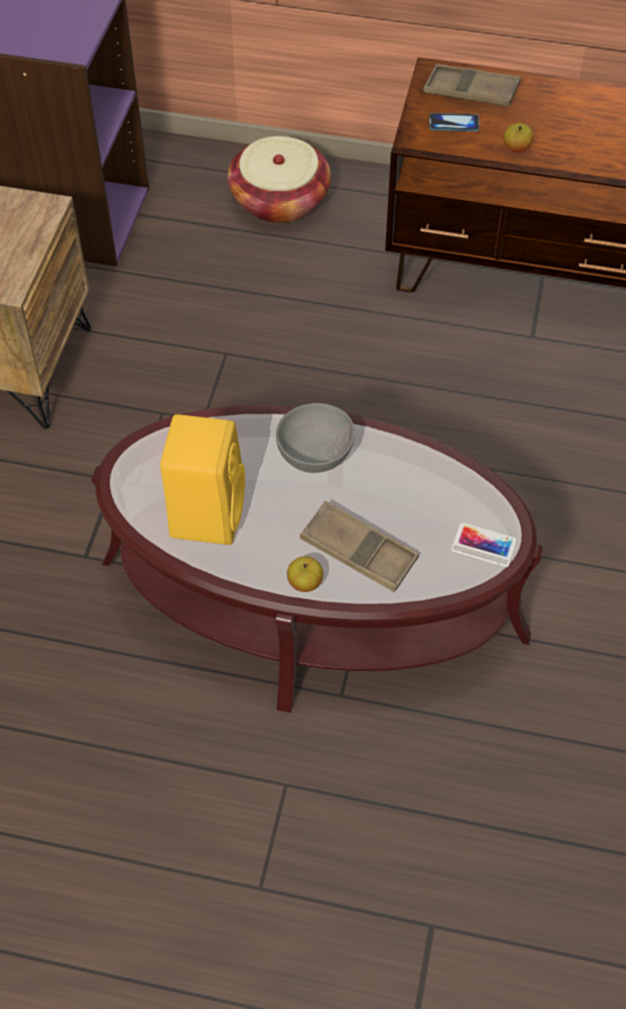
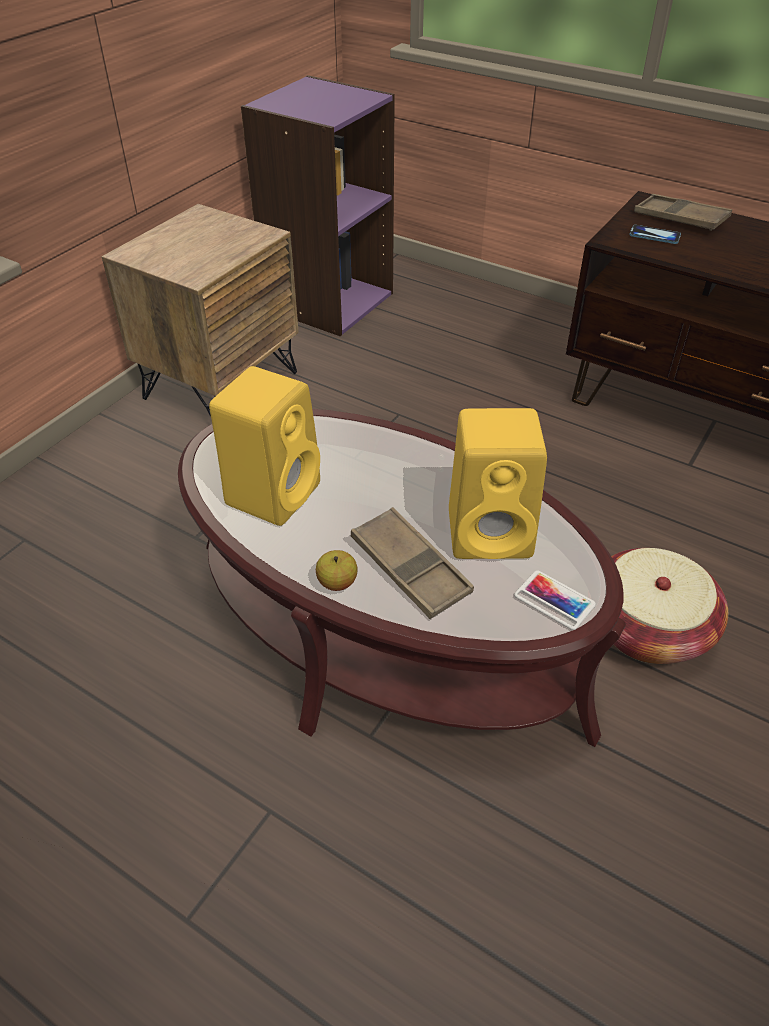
camera: 20 degrees right, 10 degrees down
(279, 201) = (495, 320): basket -> basket (647, 628)
(317, 455) = (410, 471): grey bowl -> none
(412, 497) = (492, 533): none -> yellow speaker
(516, 148) = (711, 262): apple -> none

